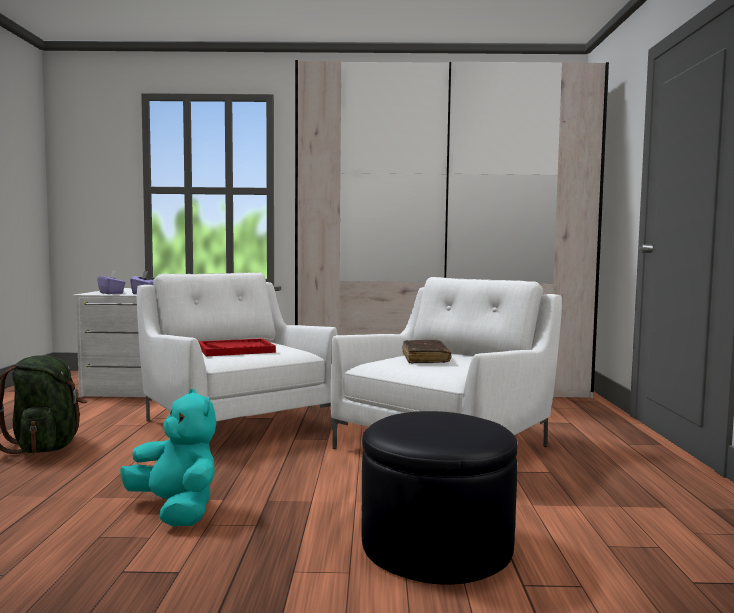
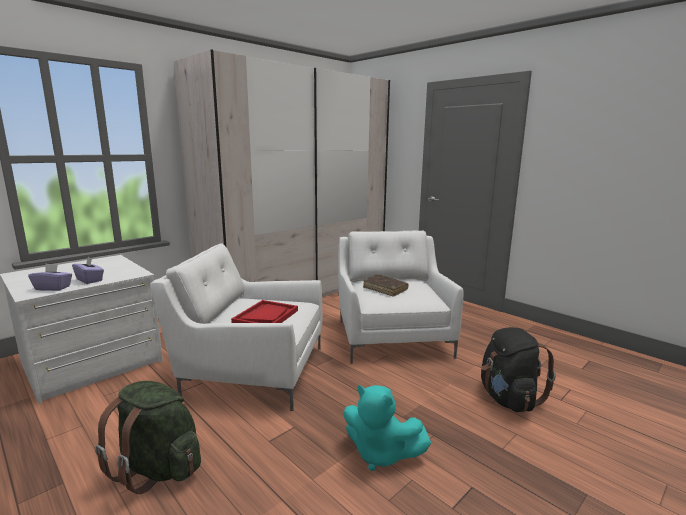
camera: 45 degrees left, 10 degrees up
(176, 510) = (380, 453): turquoise plush toy -> turquoise plush toy turned 150 degrees counterclockwise
(436, 545) = (508, 399): black ottoman -> black backpack

